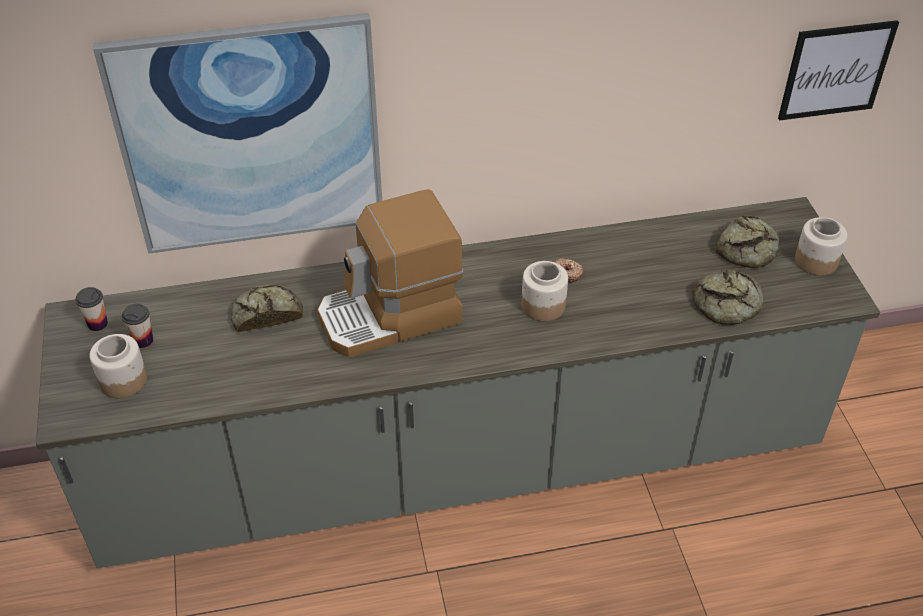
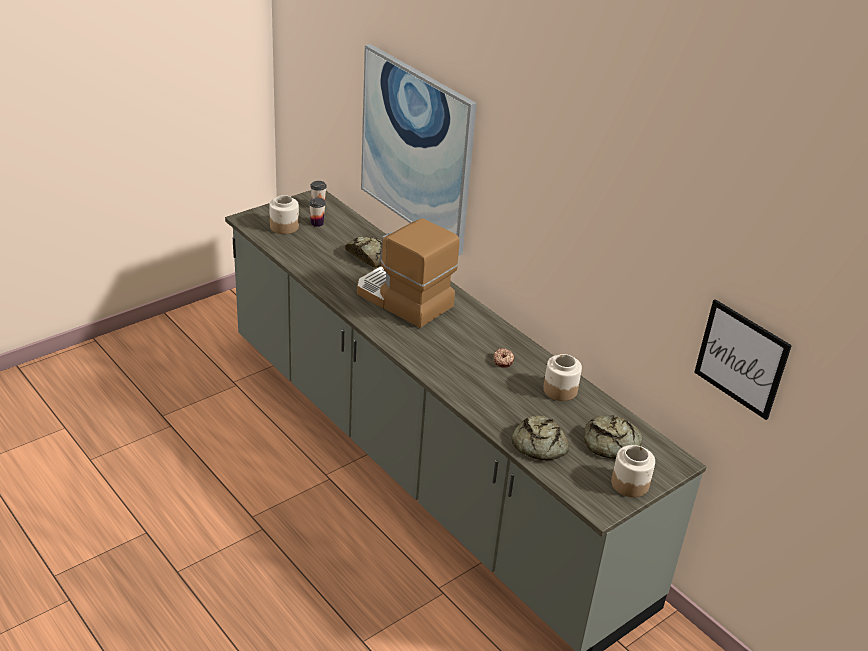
camera: 60 degrees right, 10 degrees down
(542, 305) = (463, 357): jar -> jar (560, 390)

